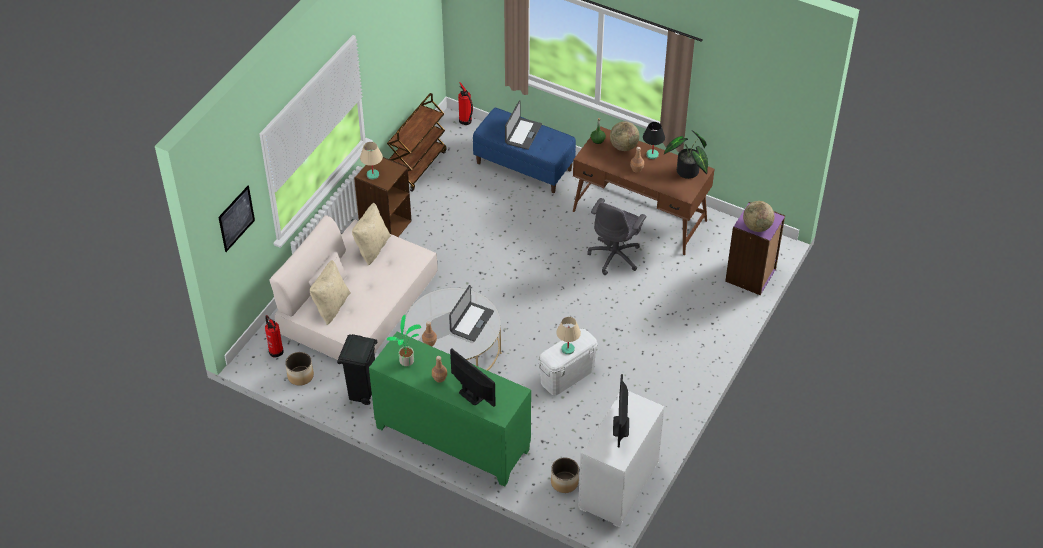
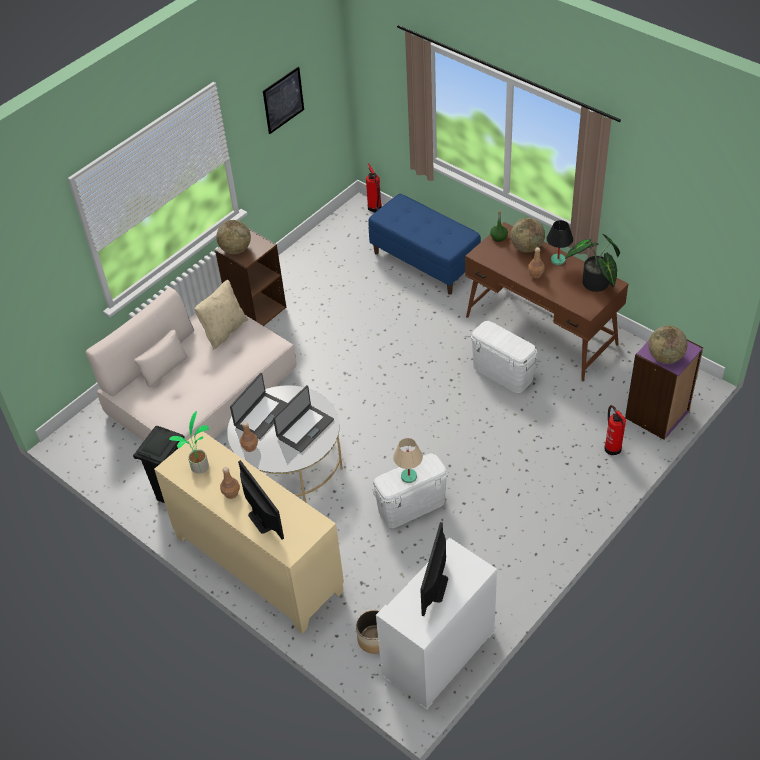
camera: 15 degrees right, 0 degrees up
(236, 218) = (37, 275): picture -> picture (283, 100)
(275, 350) = (97, 432): fire extinguisher -> fire extinguisher (612, 447)
(300, 375) = (113, 464): planter -> none
(331, 306) = (159, 390): beige pillow -> none
(372, 175) = (235, 249): beige table lamp -> globe
(417, 166) = (310, 250): brown cart -> none
(452, 439) = (257, 564): green cabinet -> beige cabinet
(523, 134) = (422, 224): laptop -> laptop (261, 415)
(615, 256) = (502, 373): grey office chair -> white storage box

